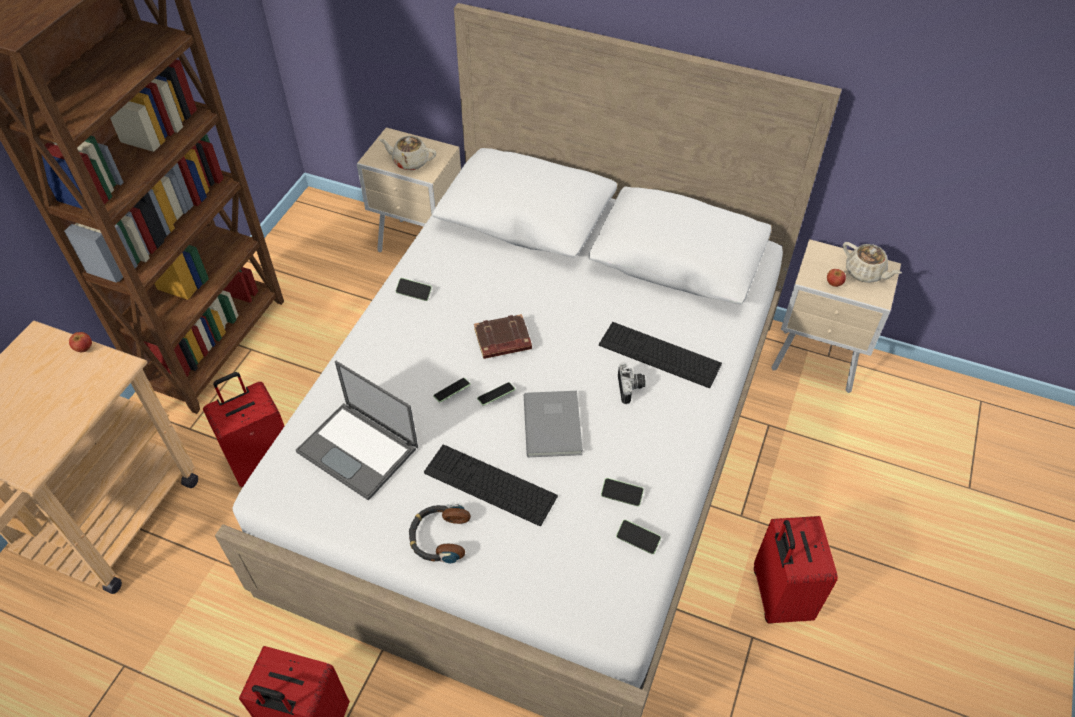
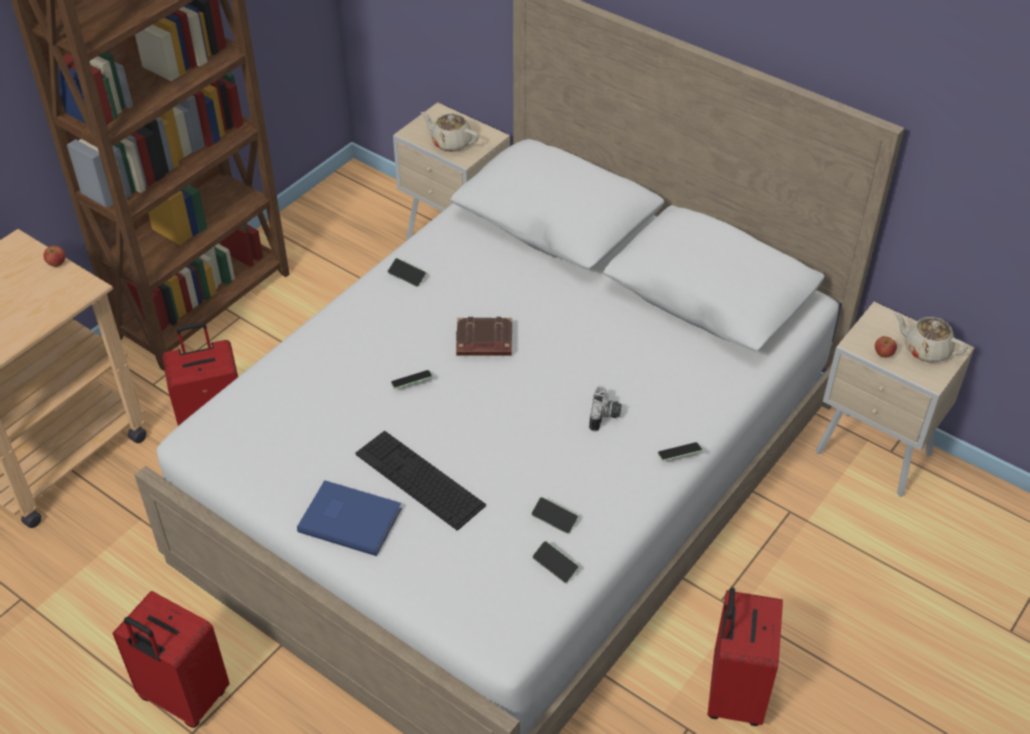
camera: 15 degrees right, 5 degrees down
(359, 450) = (297, 419): laptop -> none
(439, 537) = (349, 518): headphones -> blue book
(496, 397) = (457, 396): phone -> phone (679, 455)
(554, 424) = (508, 435): grey book -> none
(659, 354) = (650, 388): keyboard -> none
(865, 273) = (926, 349): beige teapot -> beige teapot turned 150 degrees clockwise

